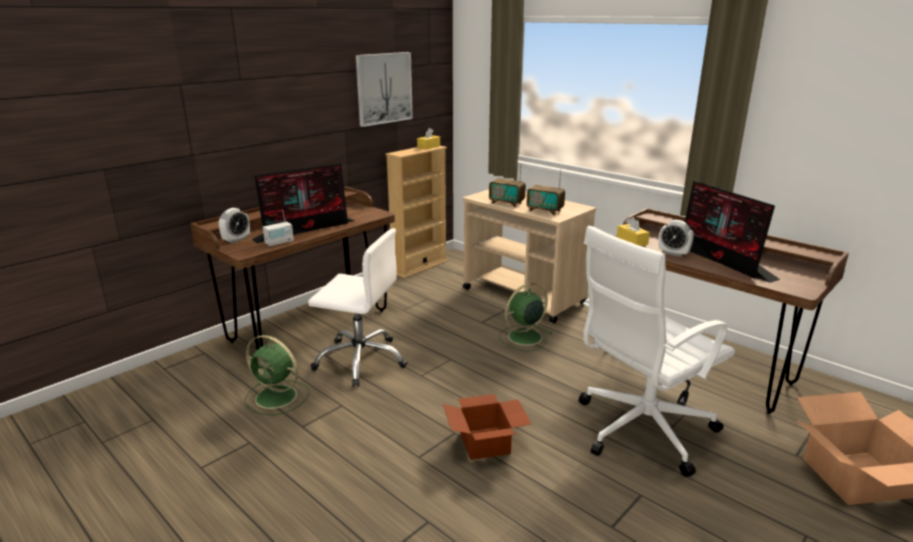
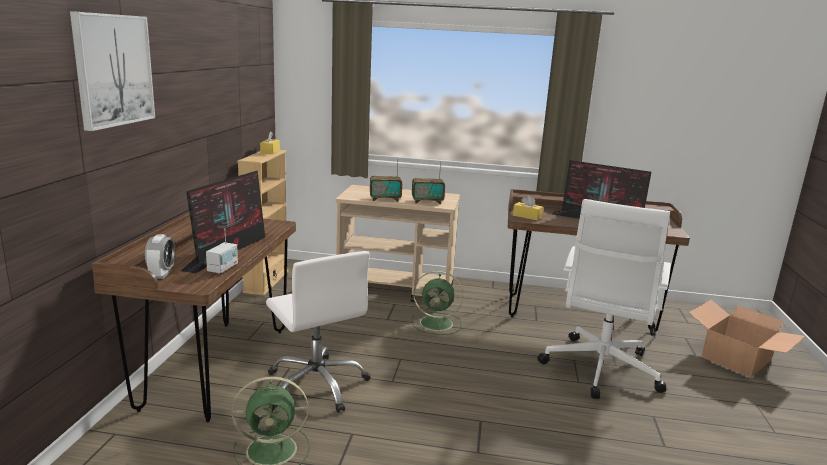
camera: 35 degrees left, 5 degrees down
(361, 360) = (317, 384): white office chair -> white office chair turned 75 degrees clockwise
(384, 88) = (233, 89): picture -> picture (113, 70)
(486, 443) = (515, 420): cardboard box -> none
(523, 337) = (437, 323): green fan -> green fan turned 105 degrees counterclockwise
(673, 253) = (567, 221): alarm clock -> none

